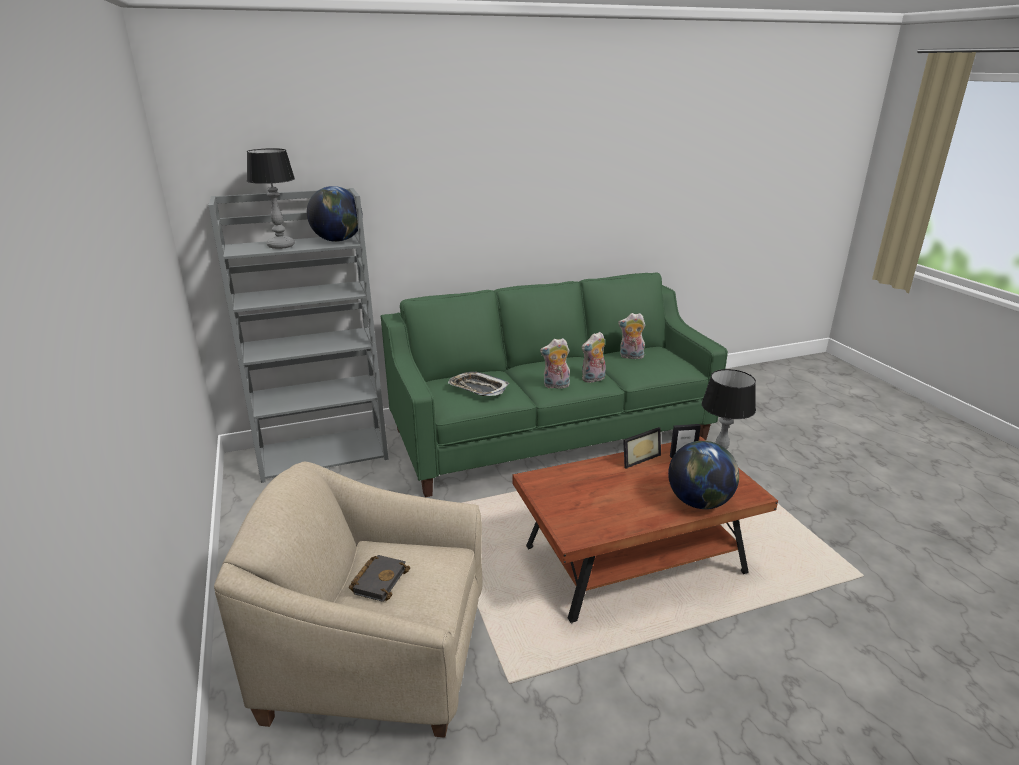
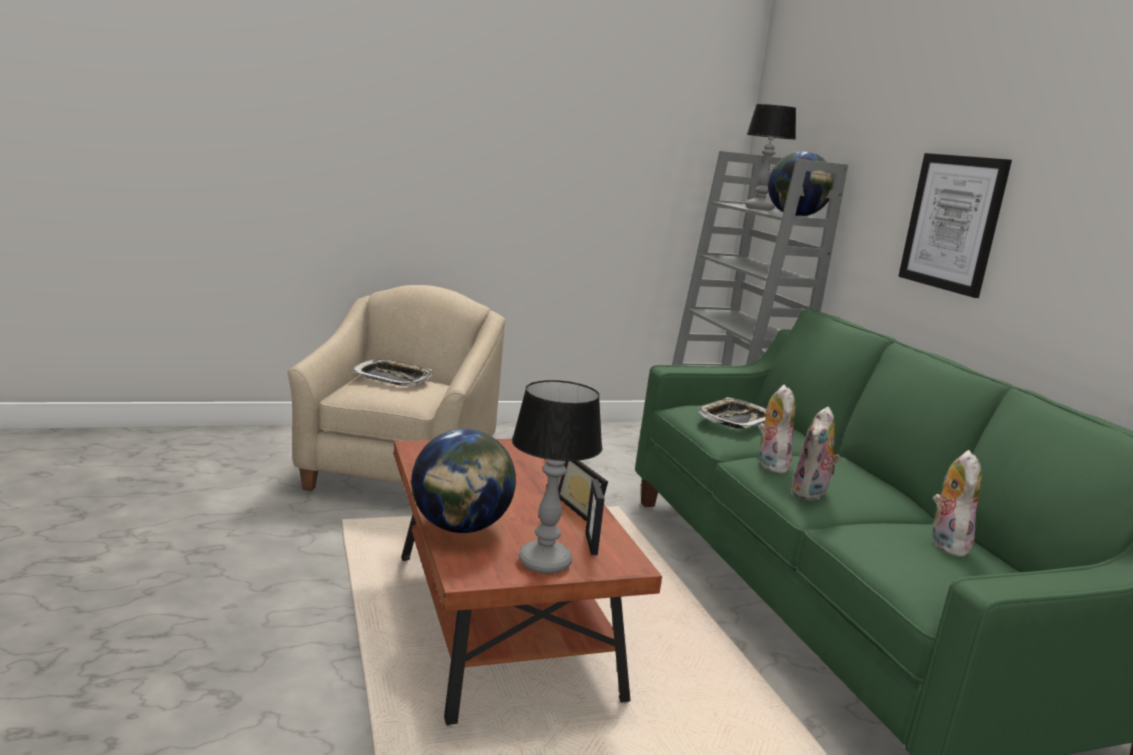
camera: 90 degrees right, 10 degrees down
(379, 580) = (392, 378): black book -> tray
(467, 210) = (952, 223): none -> picture
(593, 379) = (811, 494): plush toy -> plush toy turned 120 degrees counterclockwise

